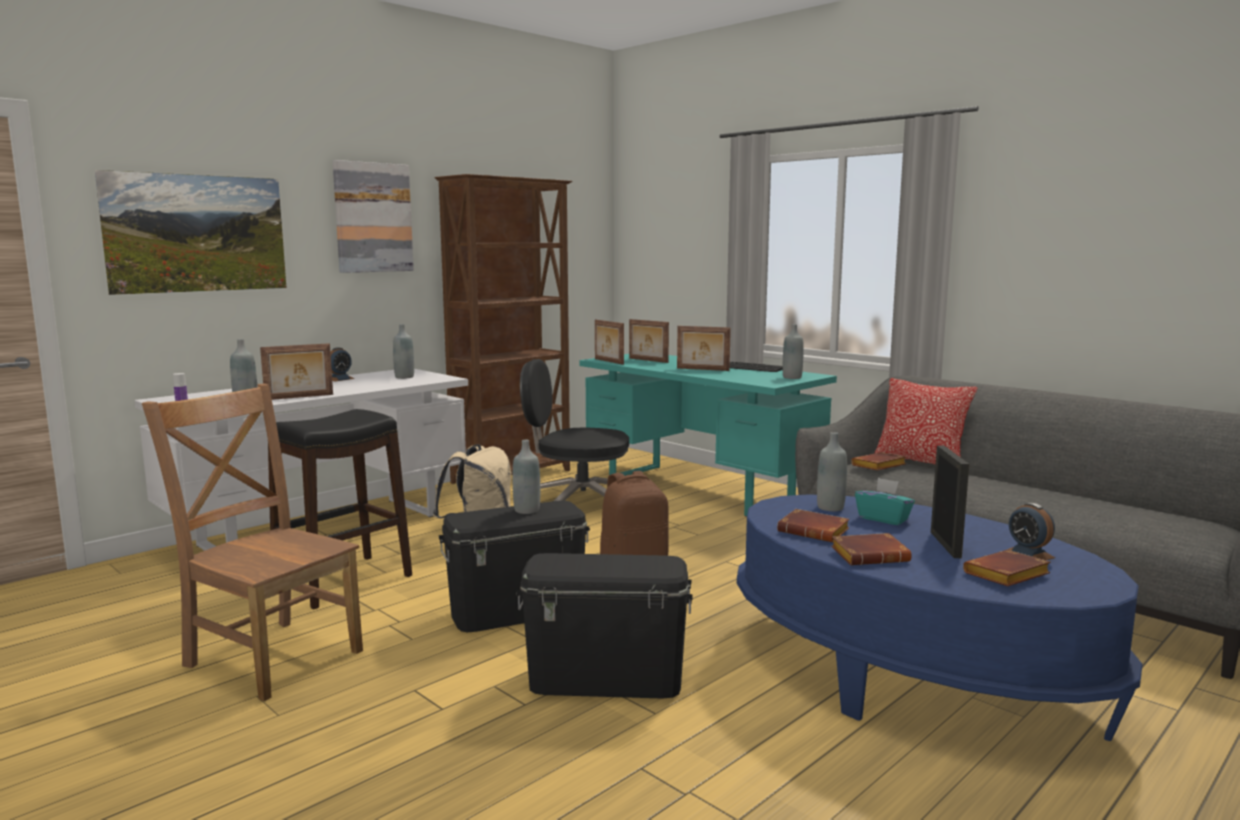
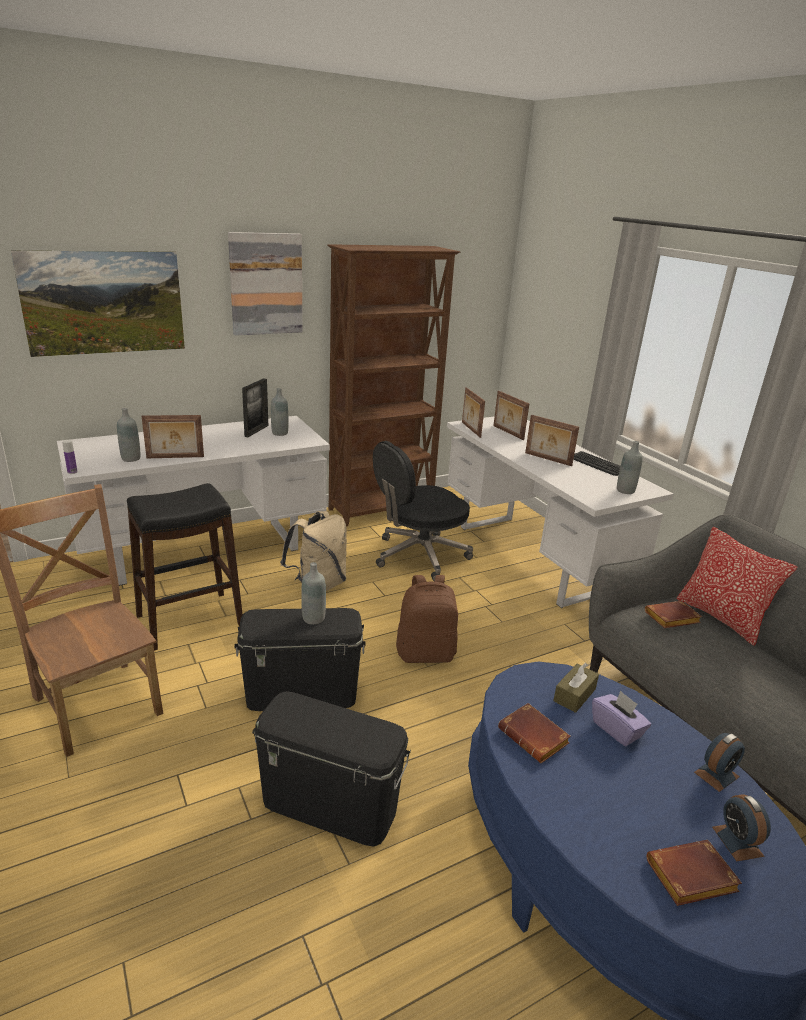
camera: 15 degrees right, 15 degrees up
(339, 379) = (227, 428): alarm clock -> alarm clock (716, 774)
(578, 503) = (419, 556): black office chair -> black office chair turned 60 degrees counterclockwise
(699, 489) = (532, 557): turquoise desk -> white desk
(830, 507) = (574, 695): grey bottle -> brown tissue box
(870, 555) = (567, 797): brown book -> none
(883, 519) = (617, 729): turquoise tissue box -> purple tissue box
(945, 544) = (655, 796): picture frame -> picture frame (256, 431)

